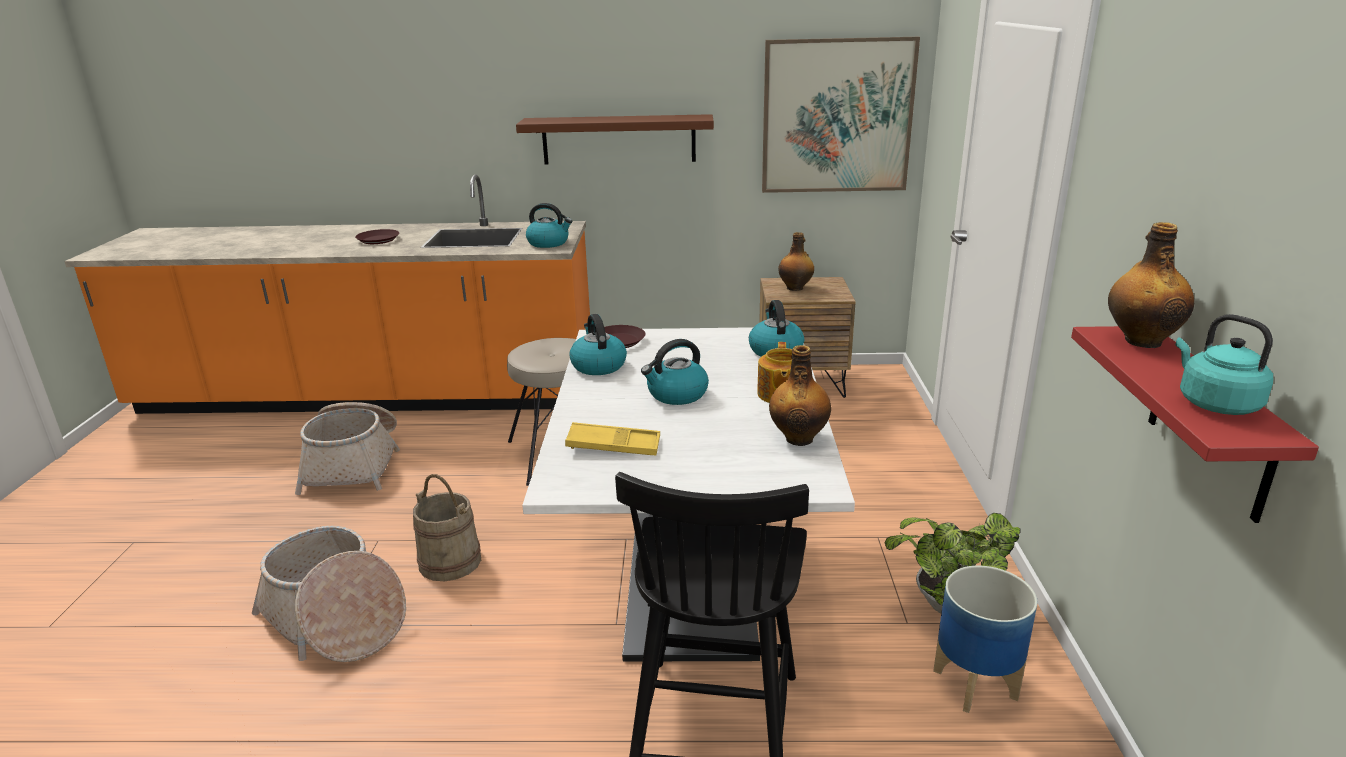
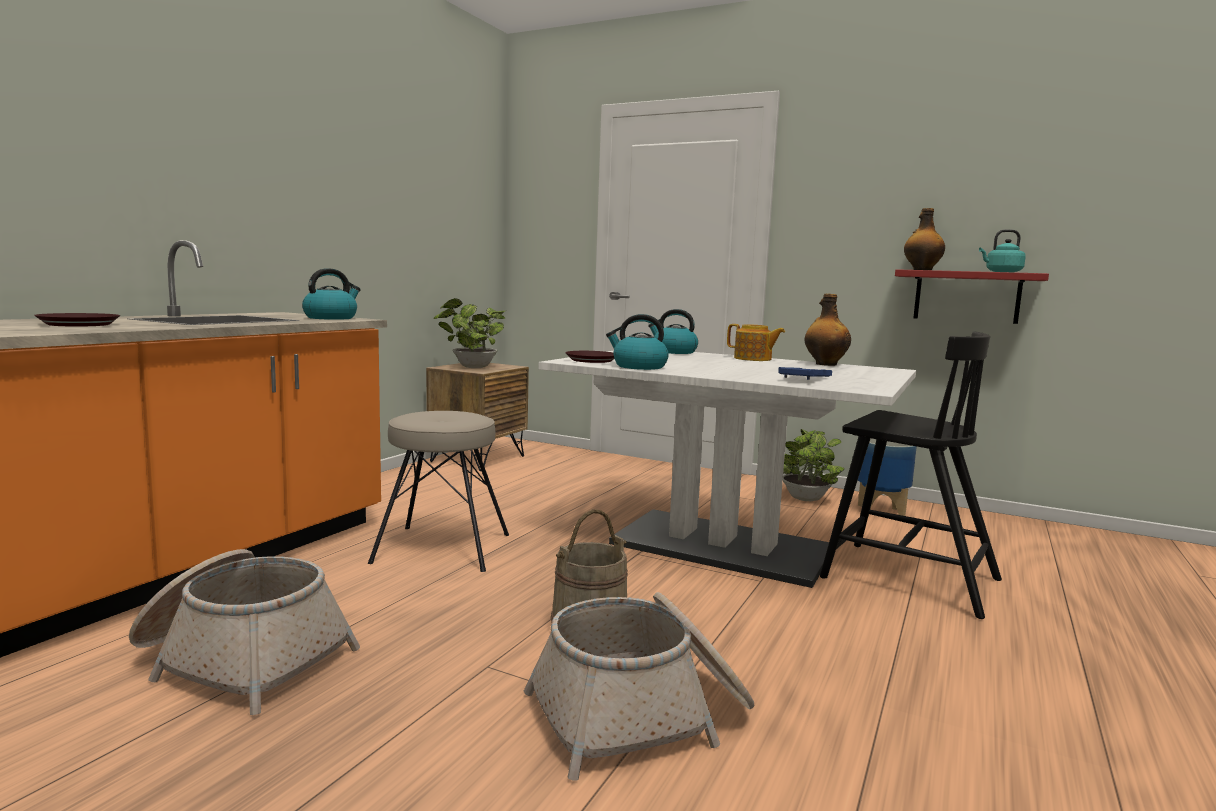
camera: 65 degrees left, 15 degrees down
(613, 446) = (805, 379): yellow tray -> blue tray
(619, 139) = (308, 220): brown shelf -> none
(676, 395) = (726, 366): kettle -> none
(795, 288) = (472, 367): bottle -> potted plant
(837, 116) = (461, 221): picture -> none

